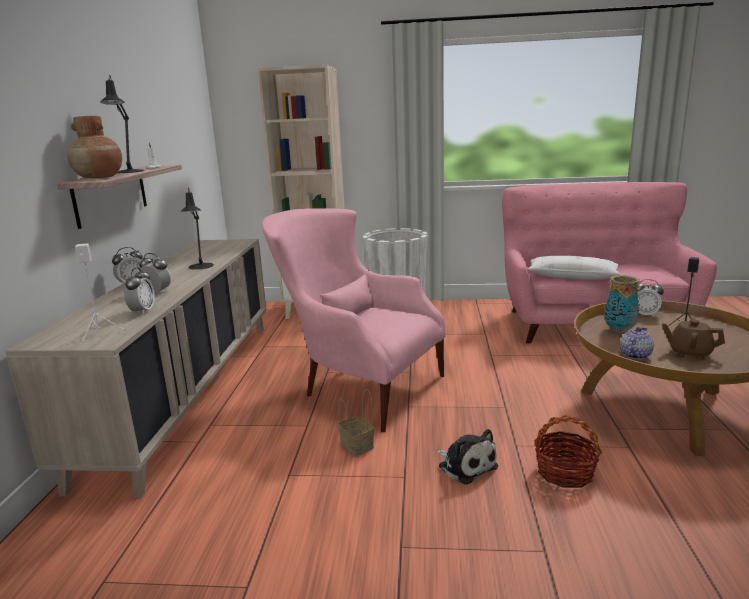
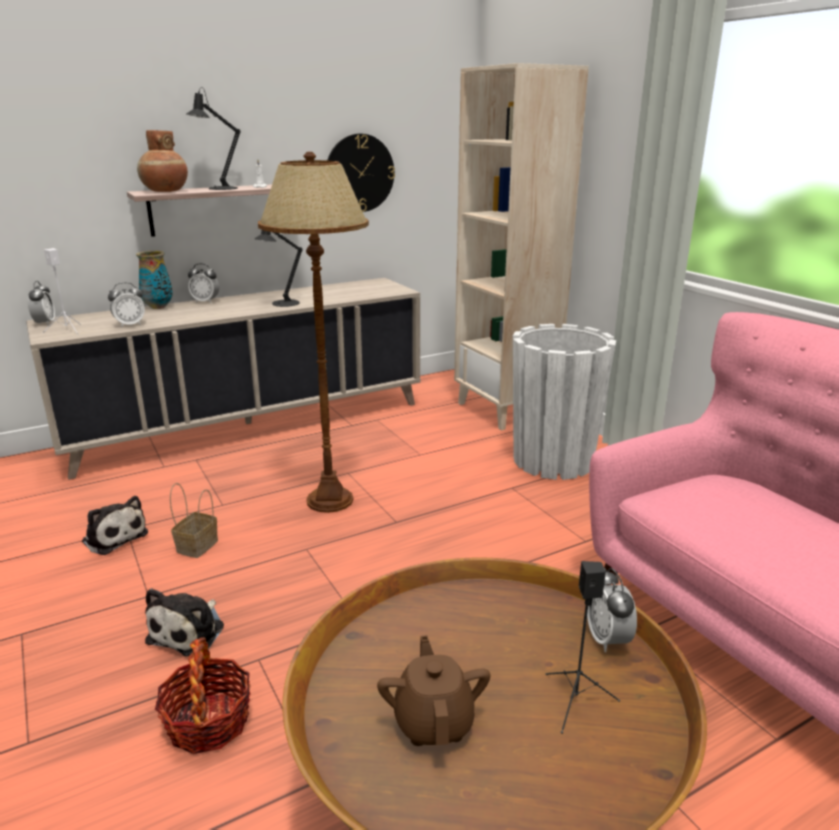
camera: 55 degrees right, 5 degrees up
(157, 292) = (188, 314): alarm clock -> alarm clock (45, 323)
(174, 154) = (360, 173): none -> wall clock
(294, 482) = (114, 536): none -> plush toy
(356, 386) = (330, 500): pink armchair -> brown floor lamp
(572, 276) = (704, 519): white pillow -> none
(619, 330) = (486, 620): vase -> vase (158, 307)
(634, 355) = (377, 654): teapot -> none

